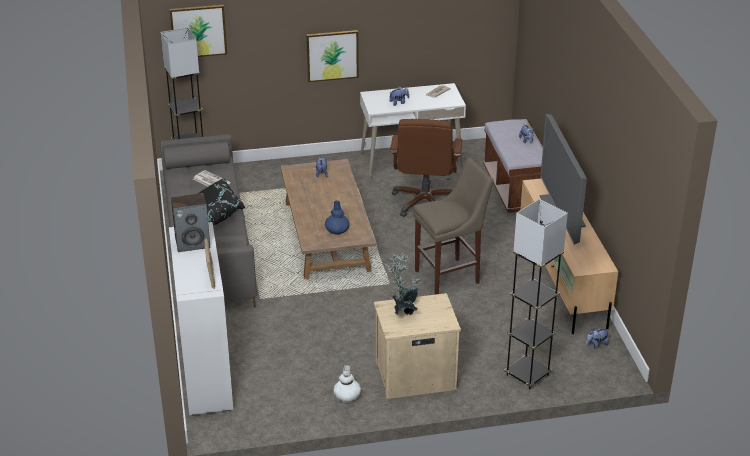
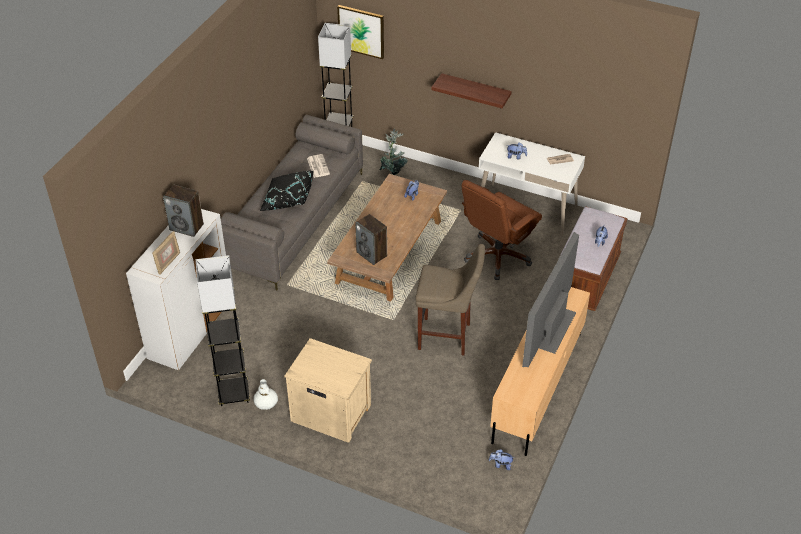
camera: 35 degrees right, 10 degrees up
(332, 55) = (475, 91): picture -> shelf
(337, 229) = (372, 254): blue vase -> speaker
(404, 311) = (322, 358): potted plant -> potted plant (393, 171)
(527, 375) = (416, 461): grey floor lamp -> grey floor lamp (233, 394)

